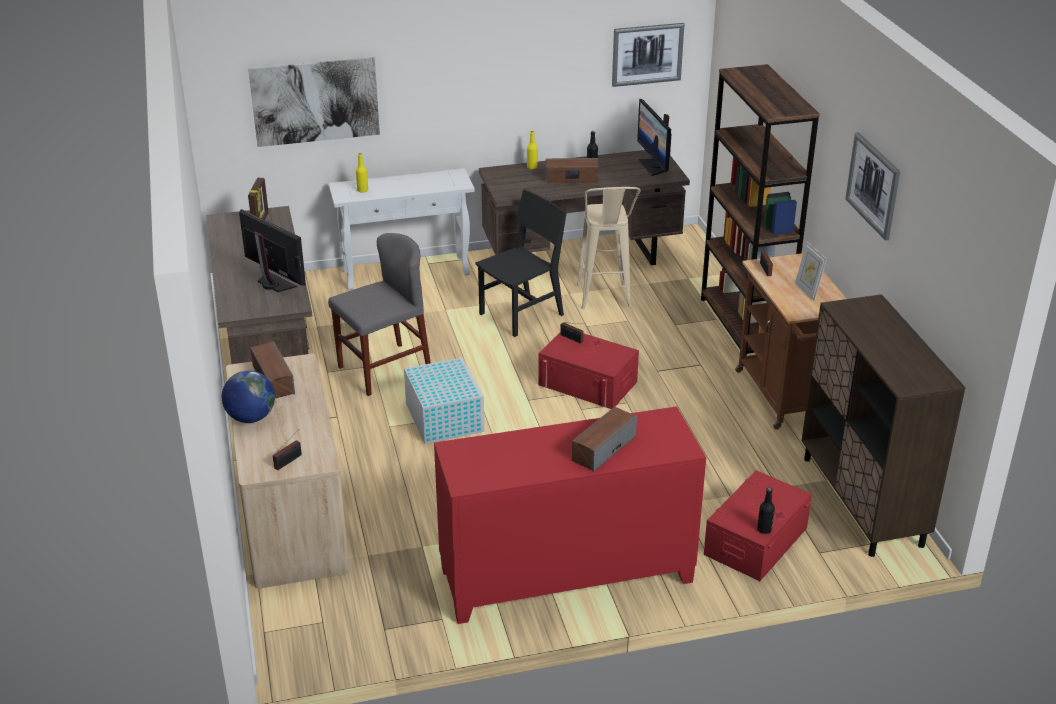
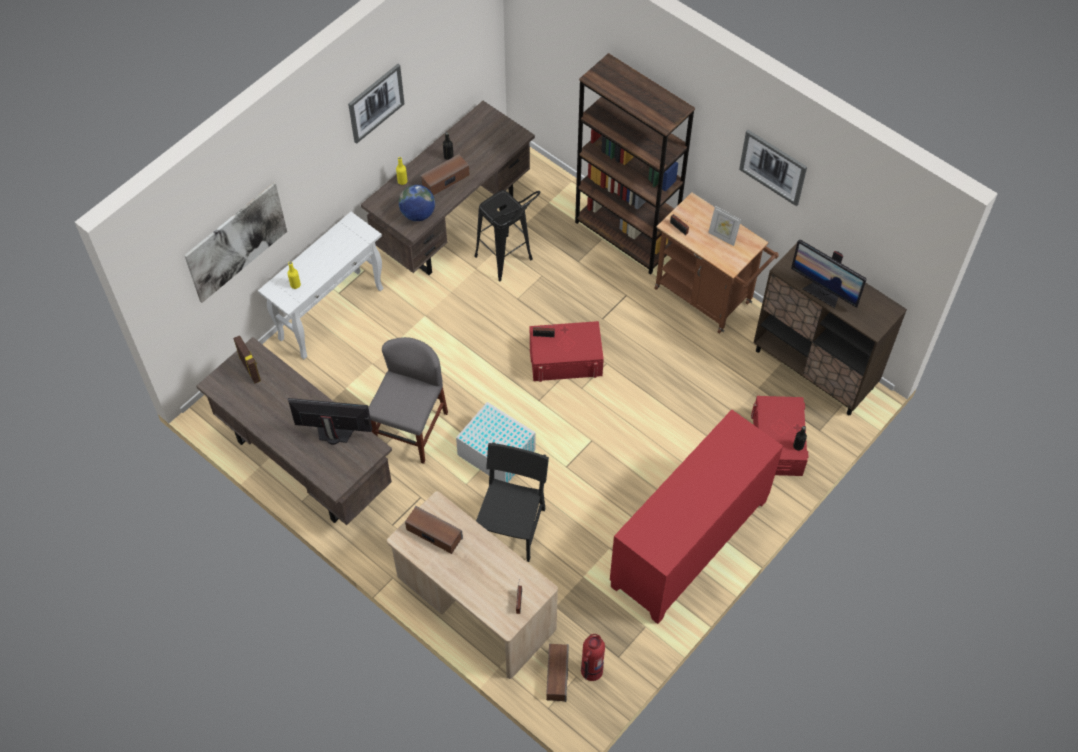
camera: 35 degrees left, 25 degrees up
(251, 417) = (455, 579): globe -> globe (418, 214)
(343, 625) = (591, 670): none -> fire extinguisher
(521, 314) = (460, 312): black chair -> black chair (512, 528)
(603, 448) = (719, 476): speaker -> speaker (557, 675)
(604, 301) = (509, 263): beige stool -> black stool
(647, 54) = (461, 44): picture -> picture (375, 103)
(654, 166) = (495, 131): monitor -> monitor (823, 292)

